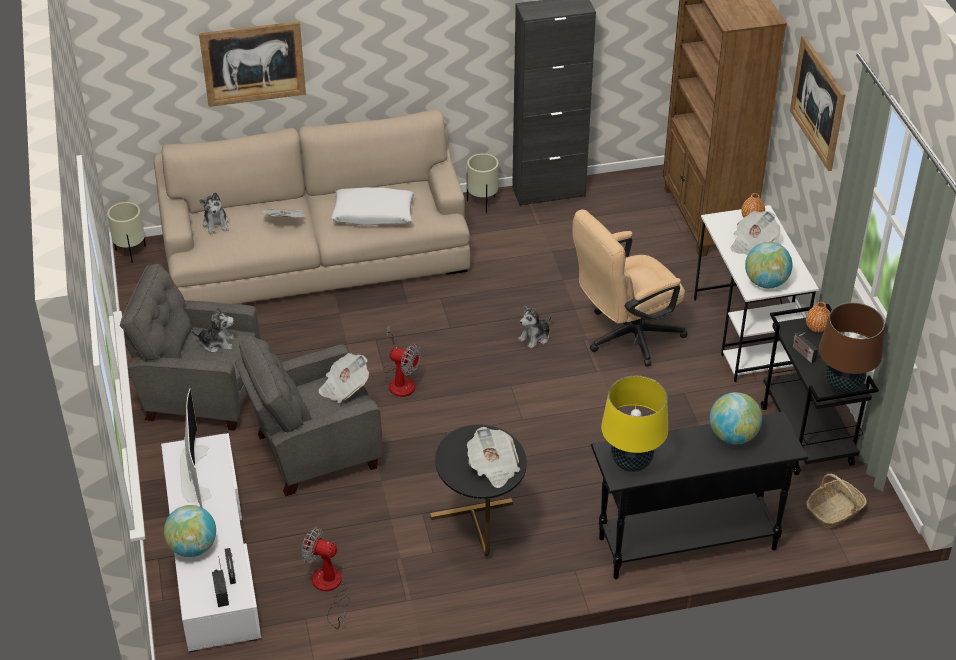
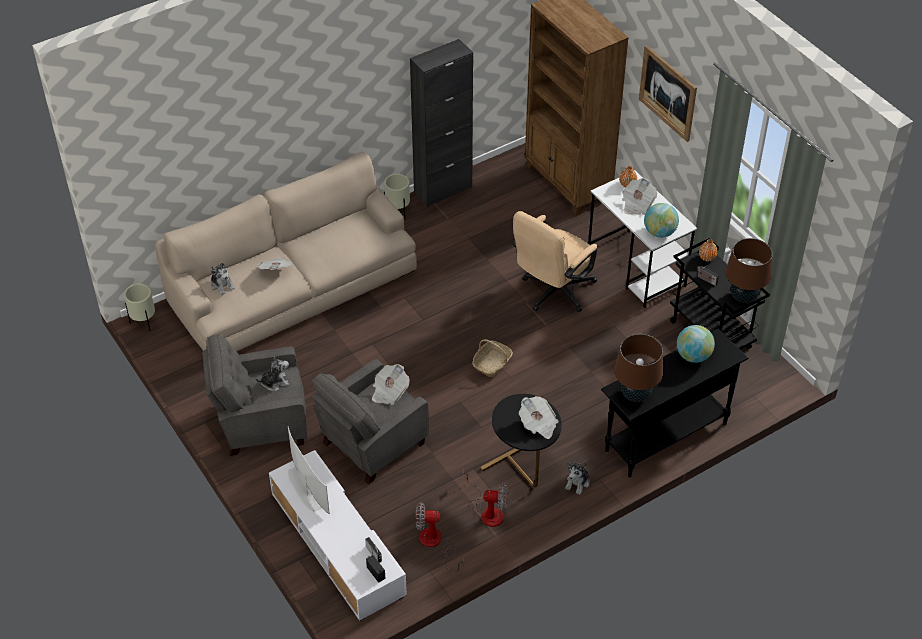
camera: 20 degrees left, 5 degrees up
(193, 547) = (336, 544): globe -> none
(253, 63) = (223, 152): picture -> none
(373, 214) = (339, 246): white pillow -> none
(400, 380) = (406, 371): fan -> fan (487, 511)
(535, 337) = (489, 310): plush toy -> plush toy (577, 482)
(631, 463) = (635, 395): yellow table lamp -> brown table lamp
(834, 511) = (752, 385): basket -> basket (492, 363)

